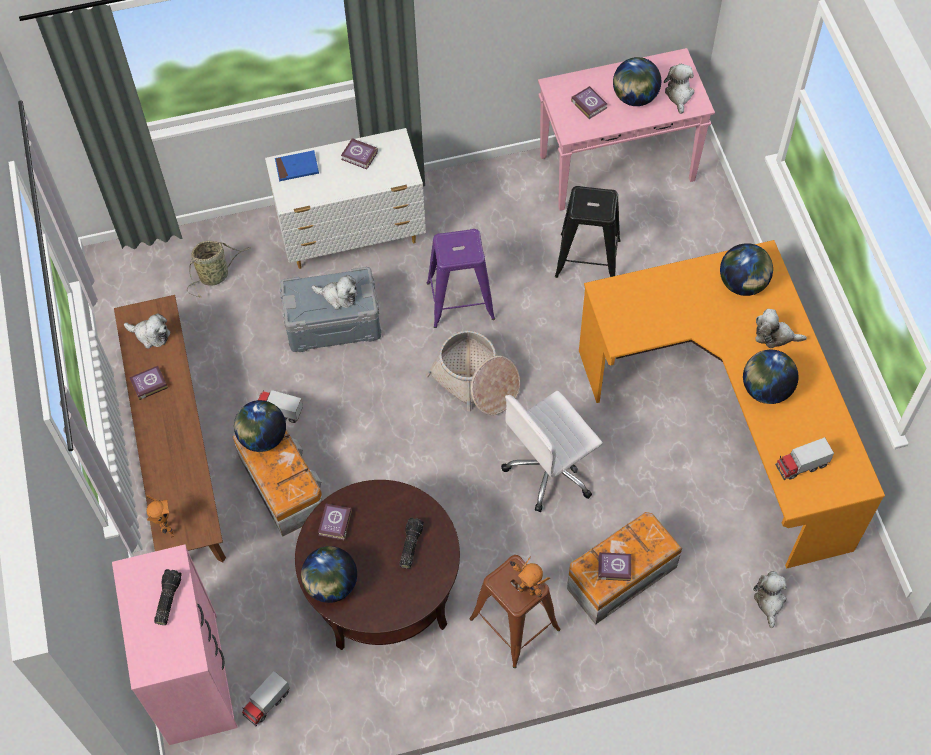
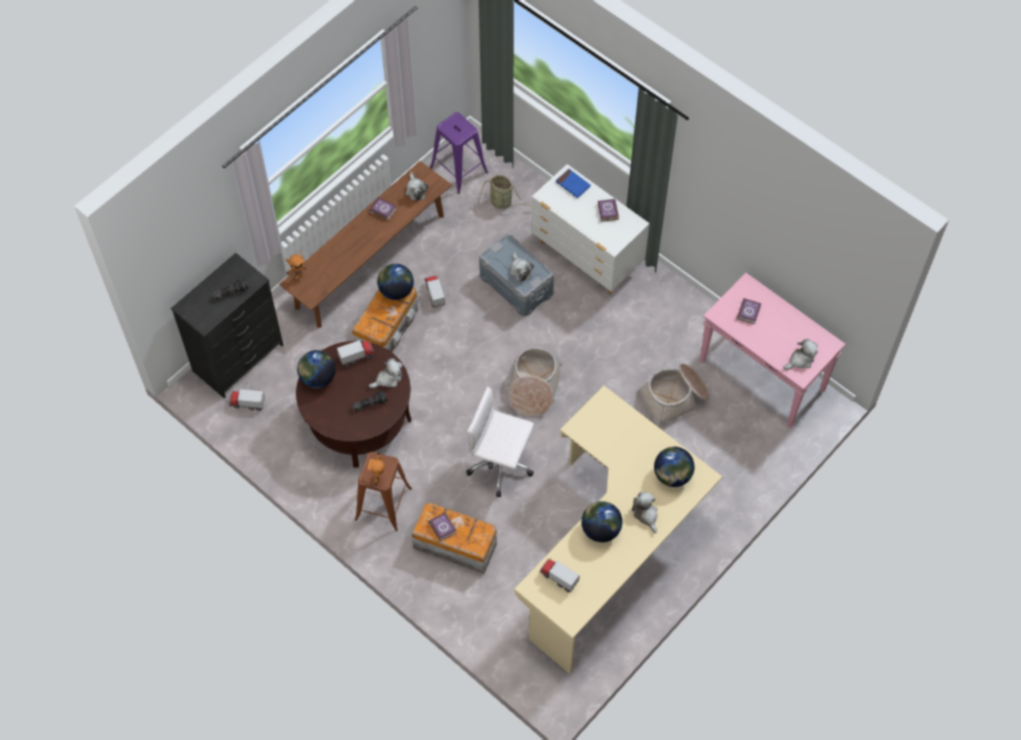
camera: 55 degrees right, 0 degrees up
(194, 678) = (238, 358): pink dresser -> black dresser
(334, 524) = (356, 356): book -> toy truck
(461, 301) = (586, 345): purple stool -> purple stool (459, 170)
(587, 258) = (675, 398): black stool -> basket
(634, 97) = (776, 335): globe -> none
(727, 422) = (611, 548): orange desk -> beige desk
(769, 601) = (498, 641): plush toy -> plush toy (388, 379)

